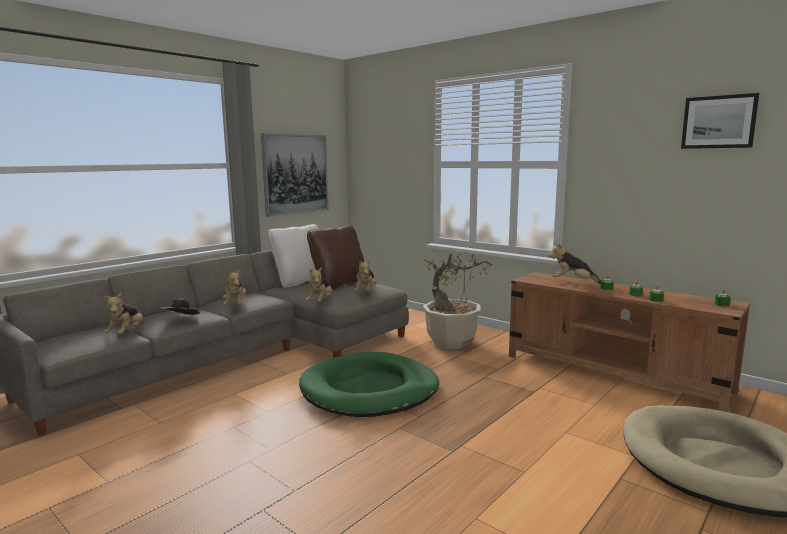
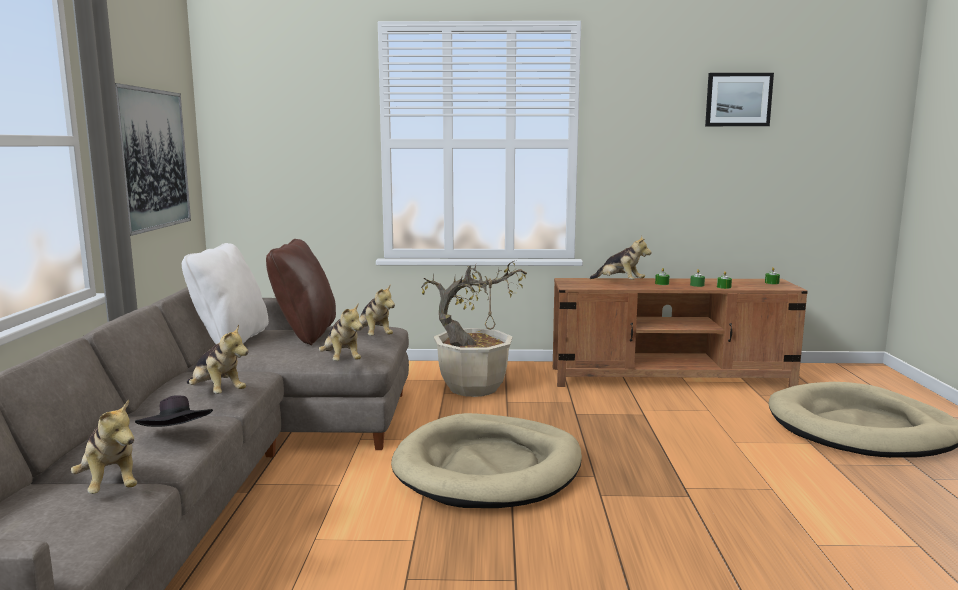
camera: 40 degrees left, 0 degrees up
(370, 390) = (488, 468): green dog bed -> beige dog bed
(573, 282) = (619, 282): plush toy -> plush toy turned 120 degrees counterclockwise

